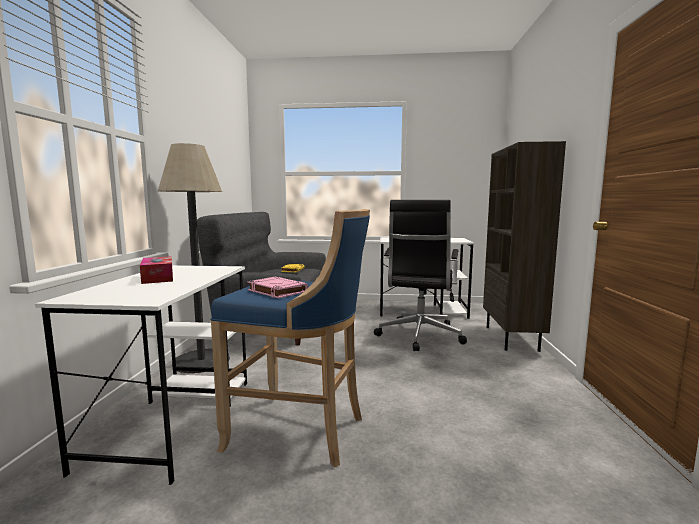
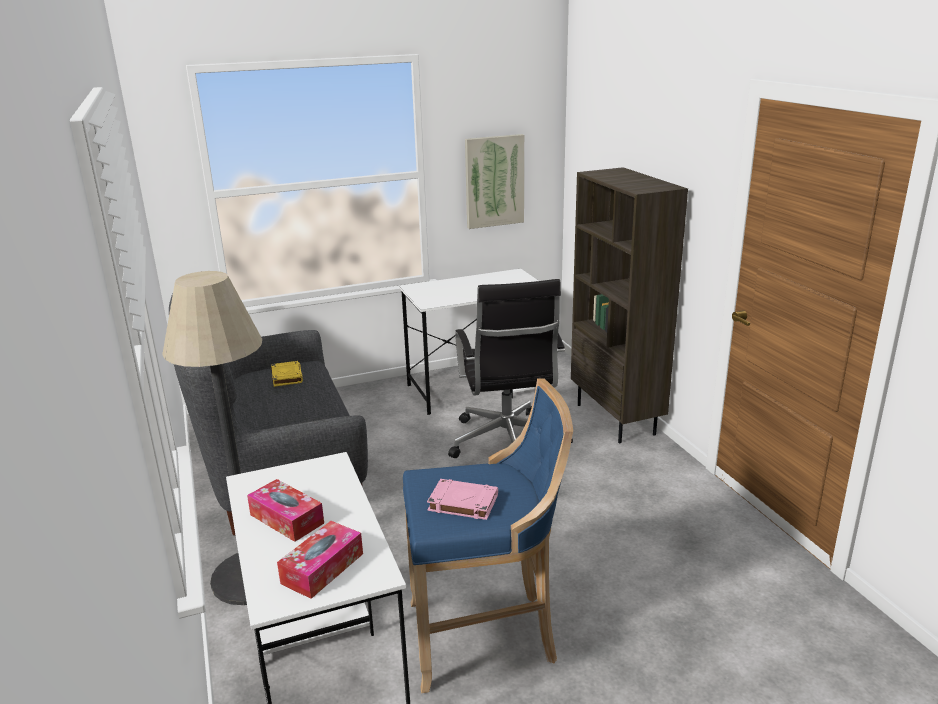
camera: 25 degrees left, 15 degrees up
(128, 293) = (322, 568): none -> tissue box
(451, 181) = (494, 181): none -> picture

